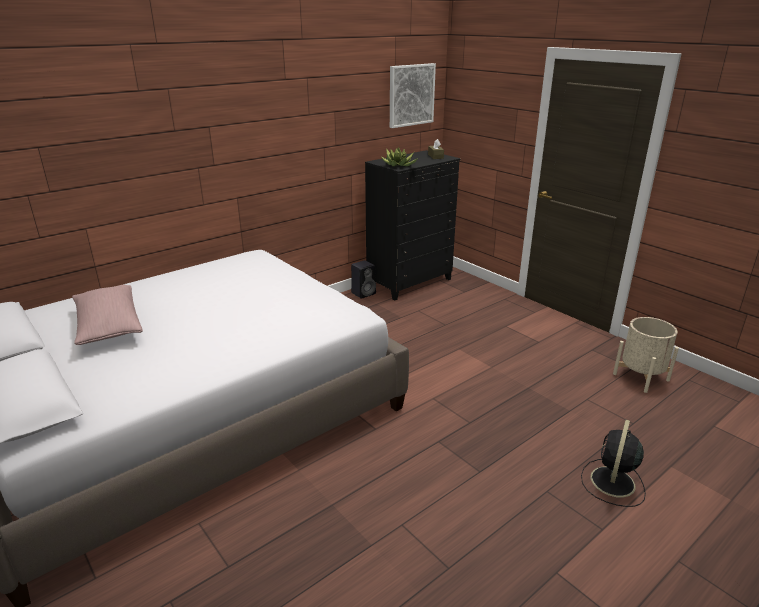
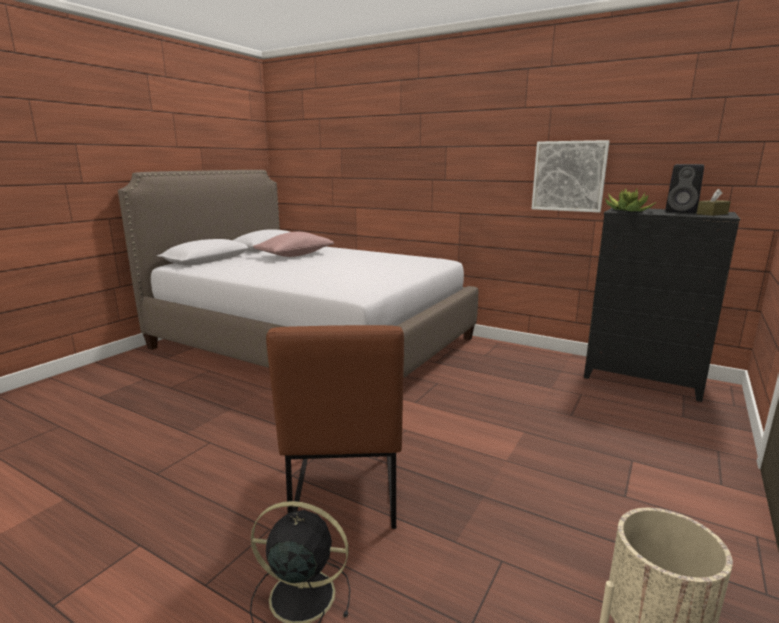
camera: 70 degrees right, 10 degrees down
(364, 293) = (574, 361): black speaker -> black speaker (682, 211)
(411, 95) = (716, 131): picture -> picture (569, 176)
(510, 446) = (344, 492): none -> brown chair

